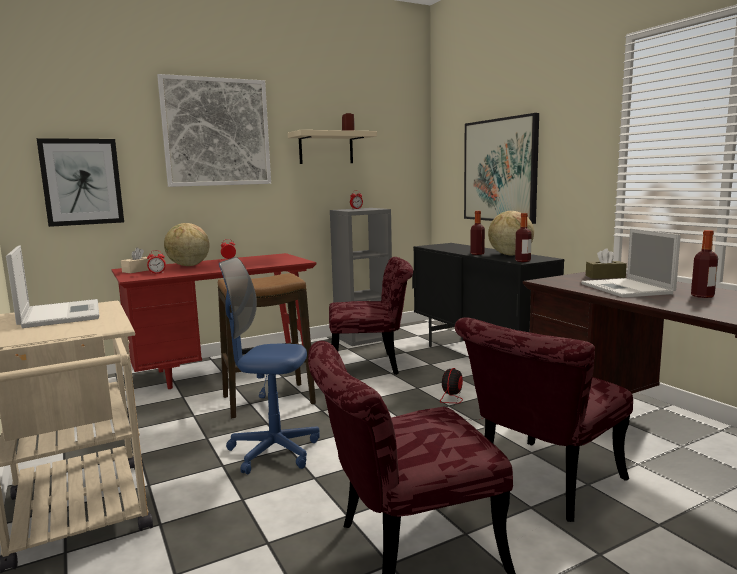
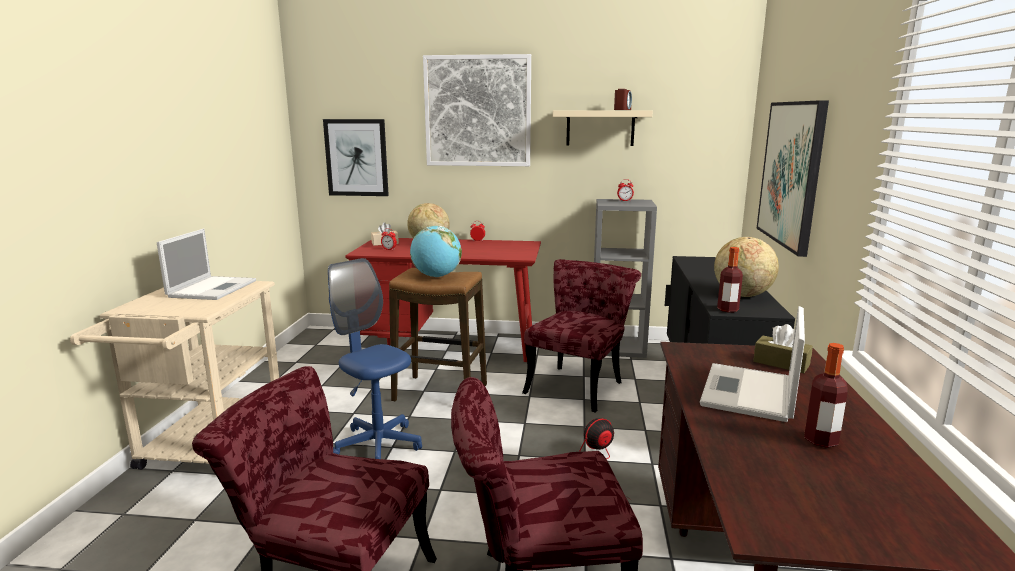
camera: 35 degrees right, 5 degrees up
(261, 280) = (436, 276): none -> globe
(372, 365) = (578, 384): red chair -> red chair turned 90 degrees counterclockwise
(477, 254) = (707, 284): bottle -> none

